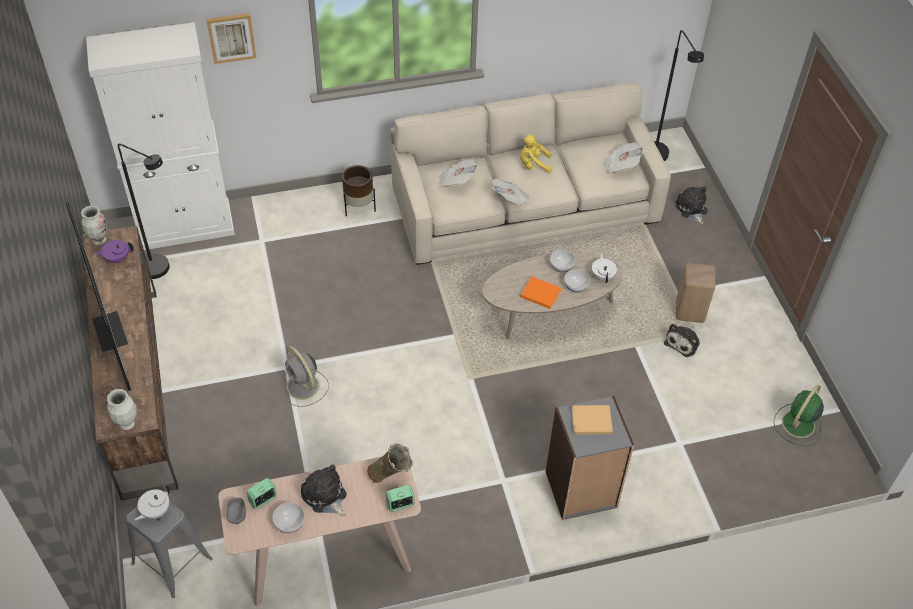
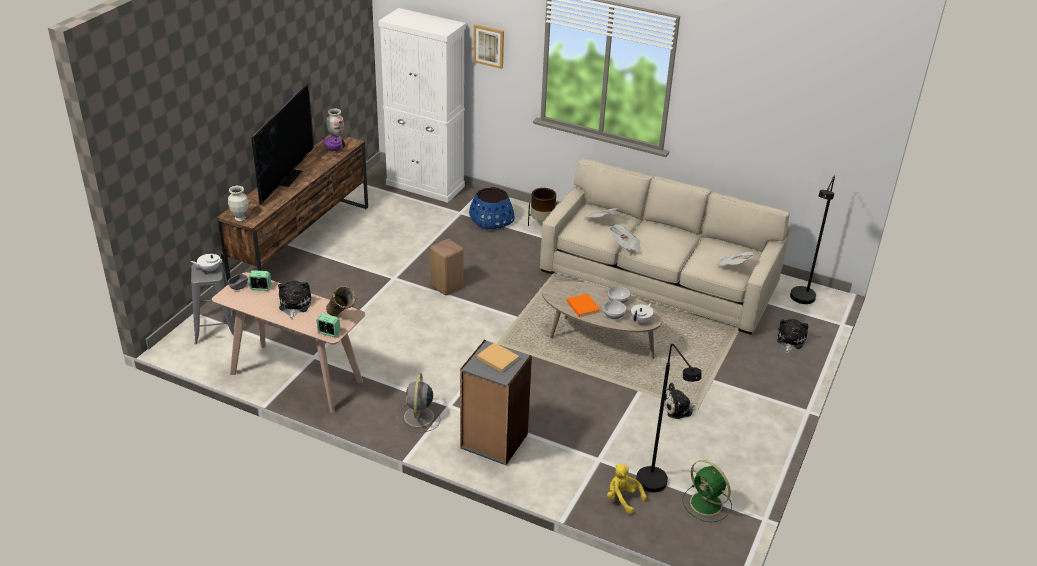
camera: 40 degrees right, 15 degrees down
(162, 270) = (385, 199): black floor lamp -> black floor lamp (656, 487)
(290, 523) = (259, 306): bowl -> none
(303, 231) = (491, 220): none -> blue planter
(304, 387) = (391, 292): grey fan -> grey fan (418, 417)
(533, 165) = (667, 237): yellow plush toy -> yellow plush toy (622, 498)
(690, 312) = (708, 395): beige stool -> beige stool (447, 287)
(797, 425) = (707, 504): green fan -> green fan turned 120 degrees counterclockwise

